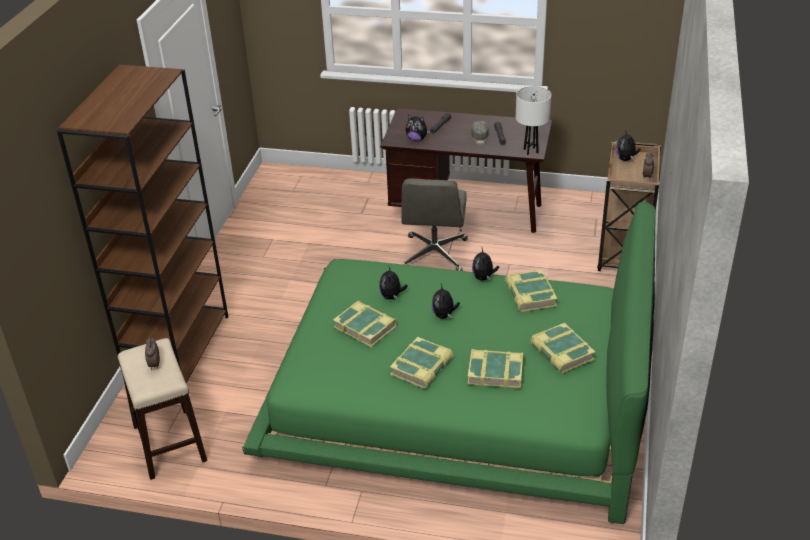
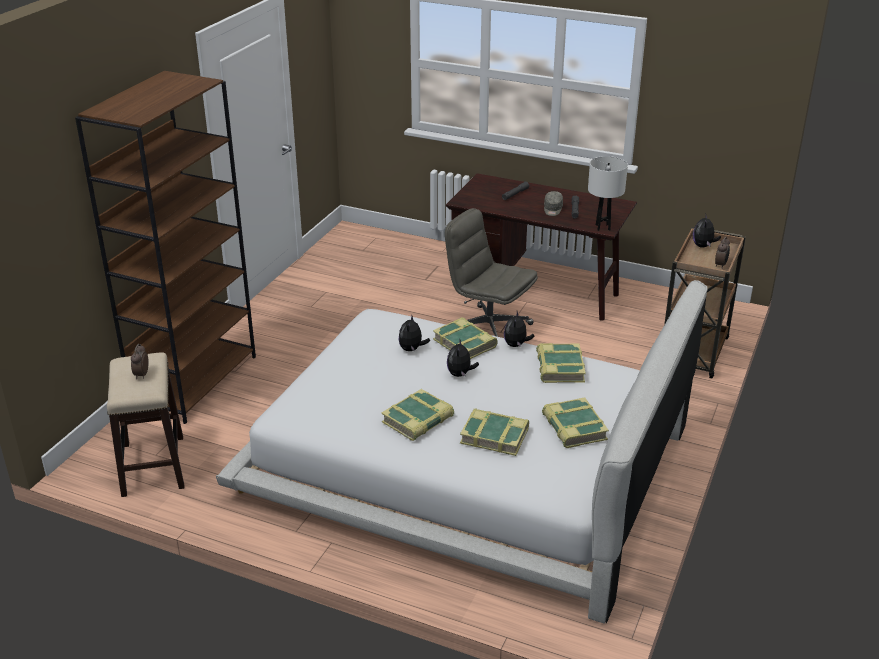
camera: 10 degrees right, 5 degrees down
(365, 327) = (373, 374): book -> book (465, 343)
(417, 139) = (486, 203): plush toy -> none
(434, 255) = (488, 328): grey office chair -> grey office chair turned 105 degrees clockwise
(459, 393) = (468, 464): green bed -> white bed

